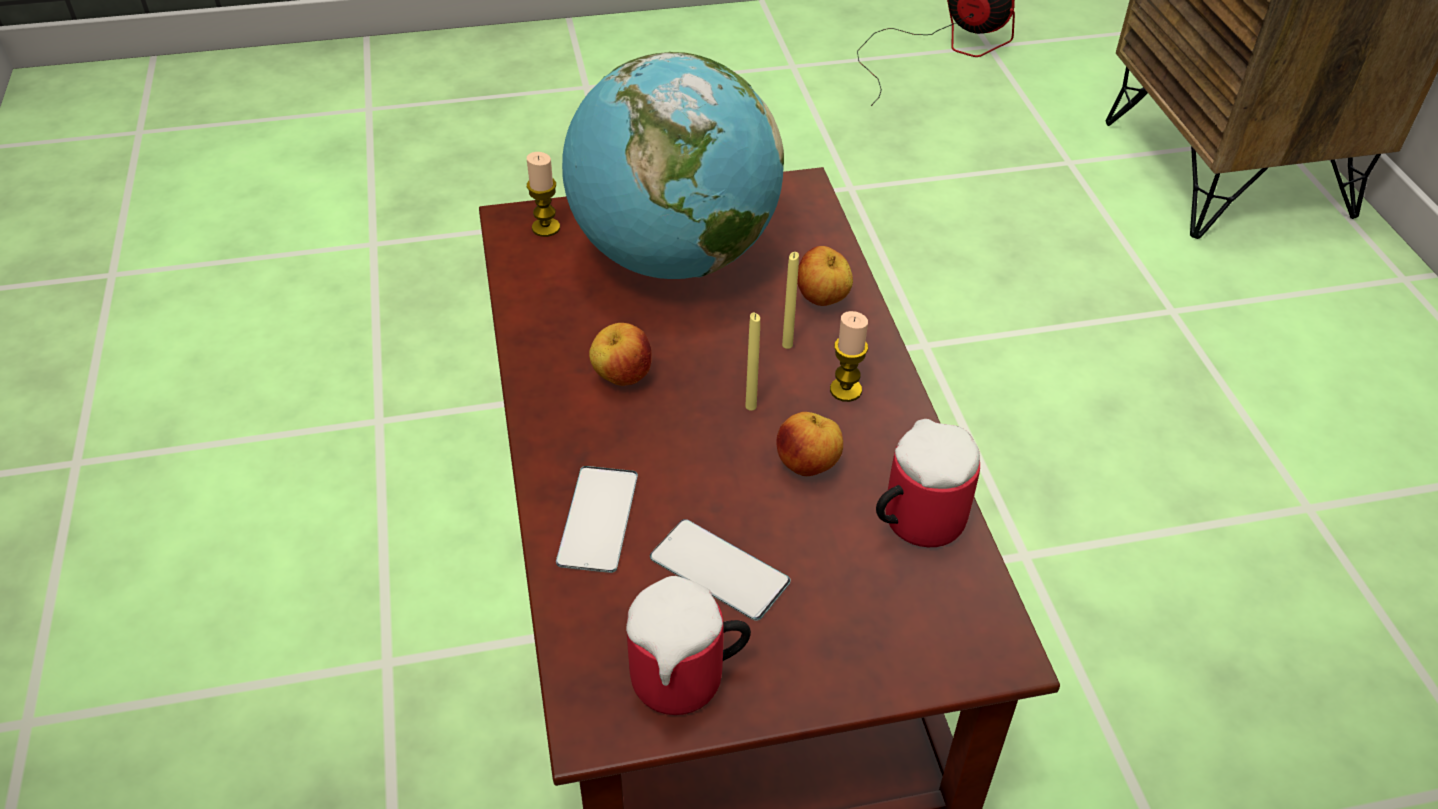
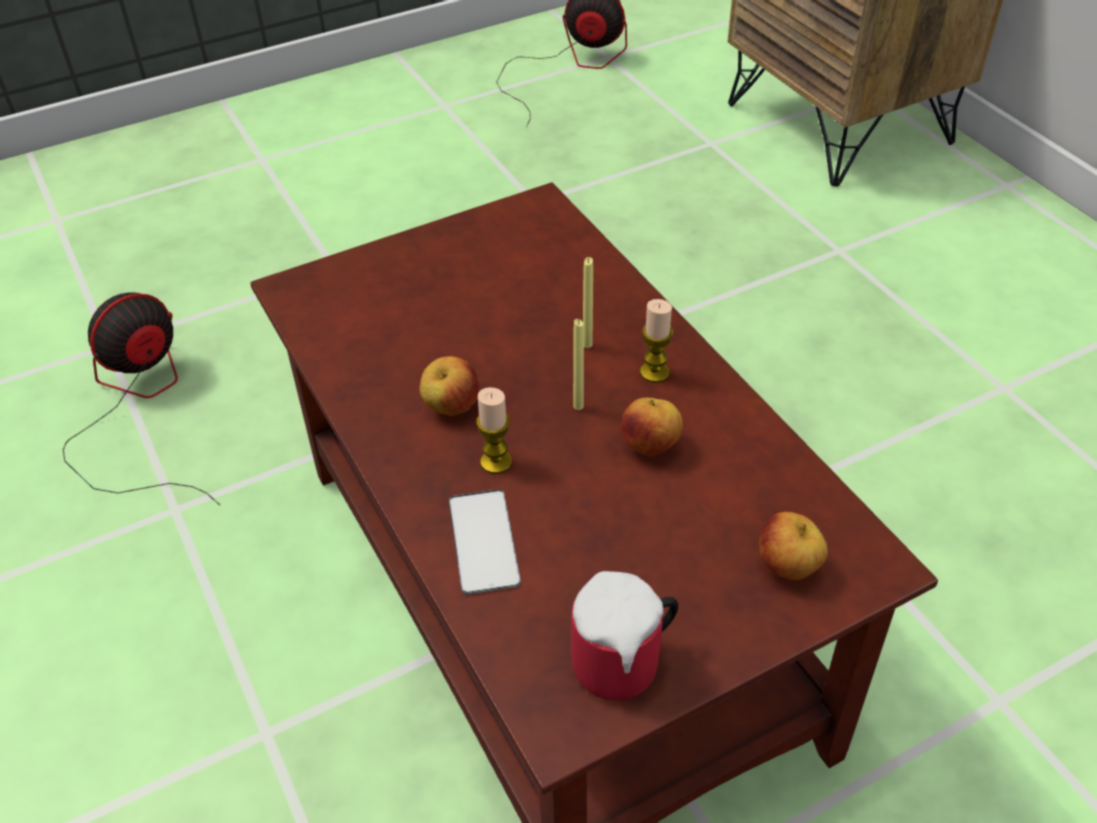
camera: 15 degrees left, 0 degrees up
(381, 312) = (139, 408): none -> fan
(546, 228) = (323, 288): candle -> candle (496, 462)
(673, 257) = (452, 289): globe -> none
(719, 570) = (612, 558): phone -> none
(822, 300) = (601, 298): apple -> apple (788, 568)
(913, 520) = (759, 471): mug -> none

